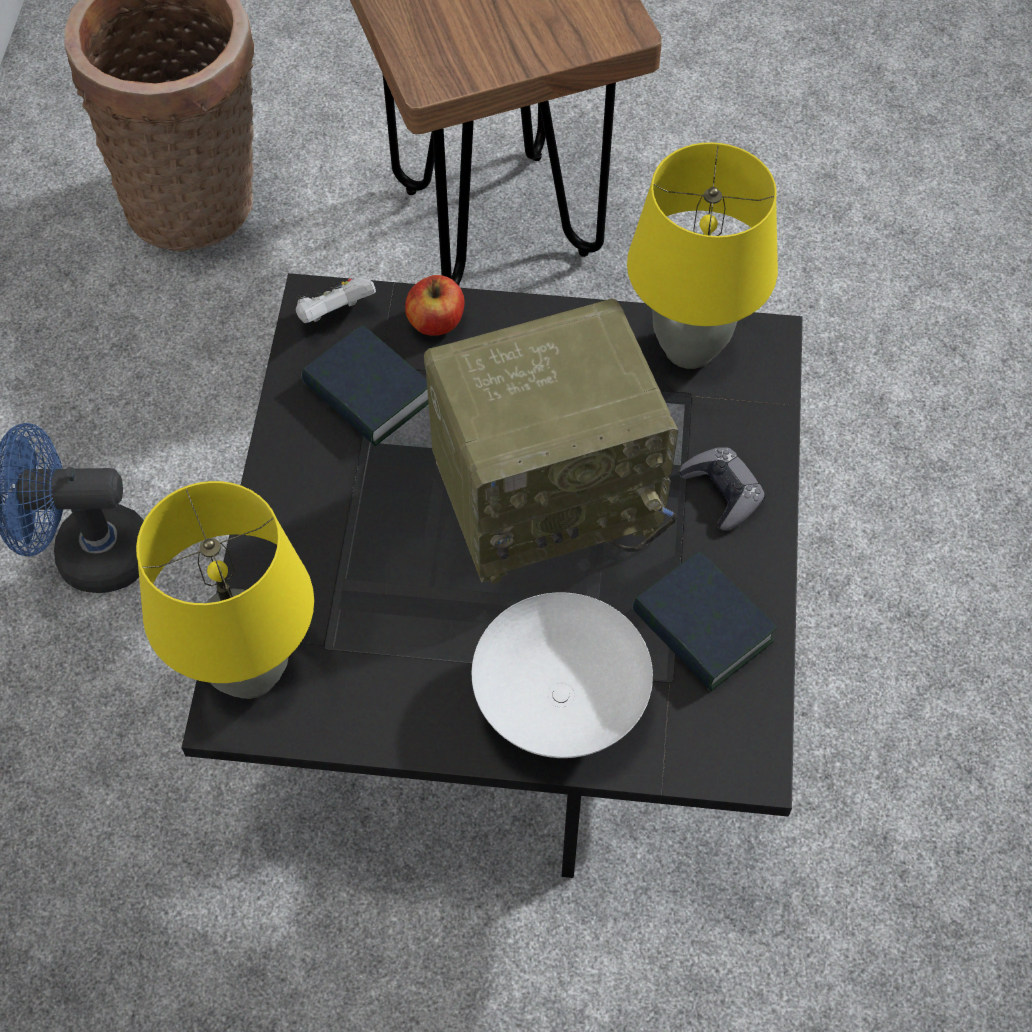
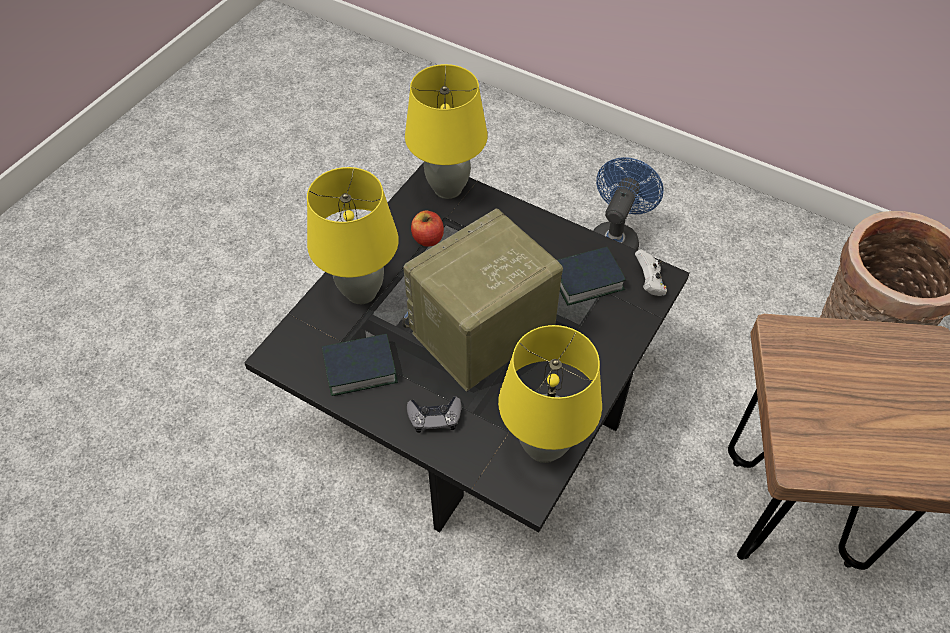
camera: 115 degrees right, 5 degrees down
(436, 322) = (623, 327): apple -> apple (428, 238)
(549, 491) = (481, 335): radio -> radio turned 45 degrees clockwise
(558, 700) = (361, 292): white bowl -> yellow table lamp

